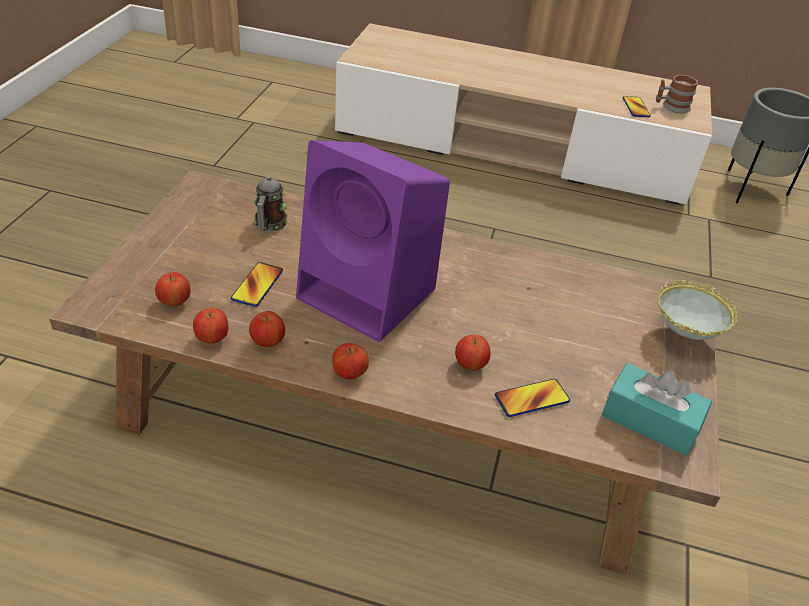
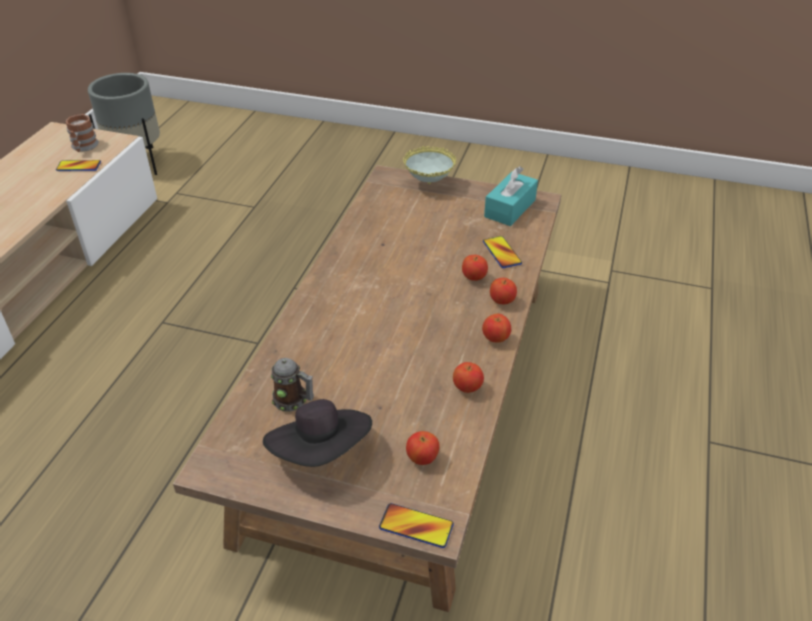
camera: 85 degrees left, 0 degrees up
(202, 241) = (321, 451): none -> black hat
(212, 338) = (468, 424): apple -> apple (502, 301)
(257, 285) = (391, 401): phone -> phone (416, 526)
(370, 294) = (399, 328): purple speaker -> none

